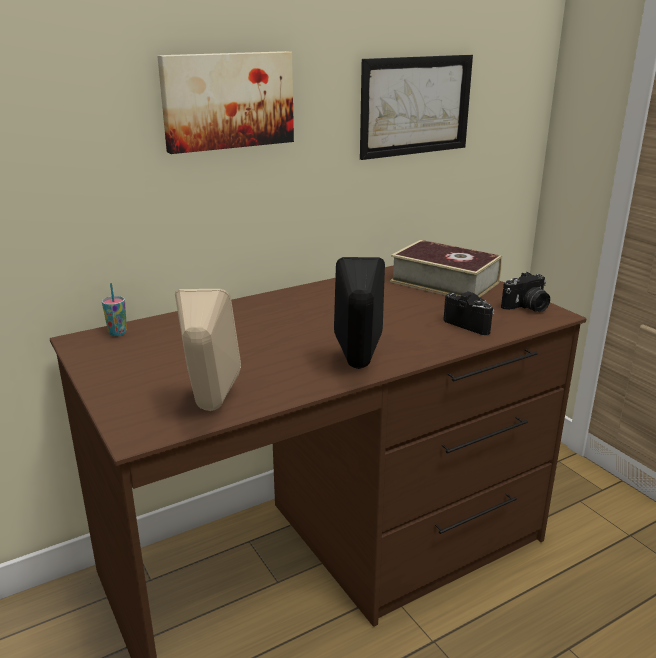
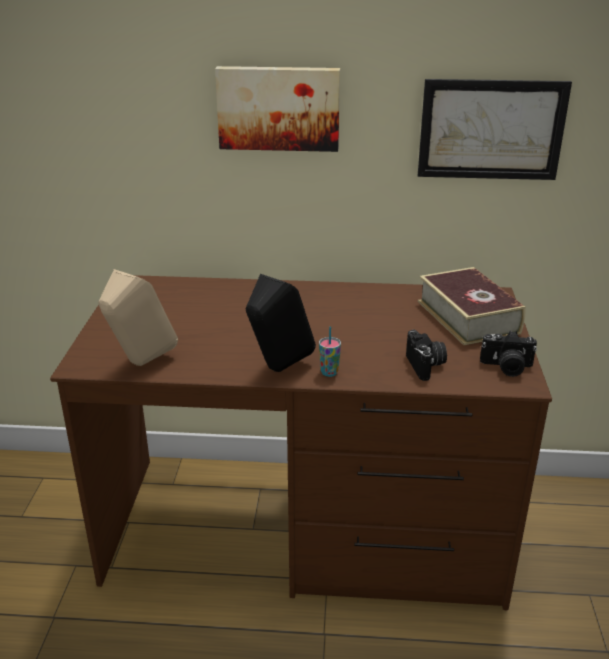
camera: 35 degrees right, 5 degrees up
(117, 333) = (159, 284): cup -> cup (329, 372)

